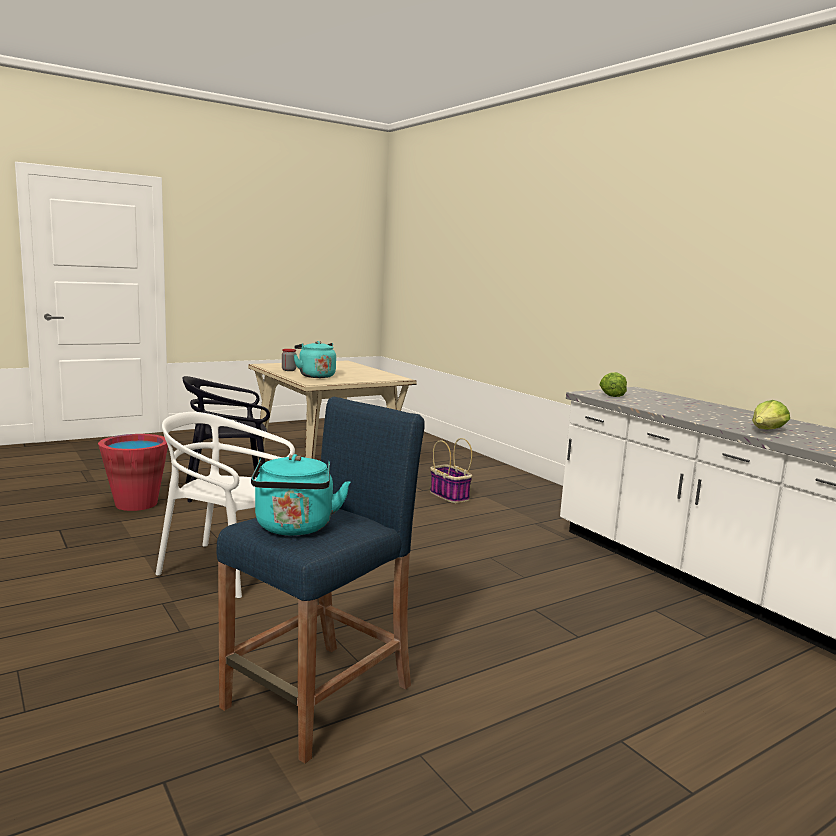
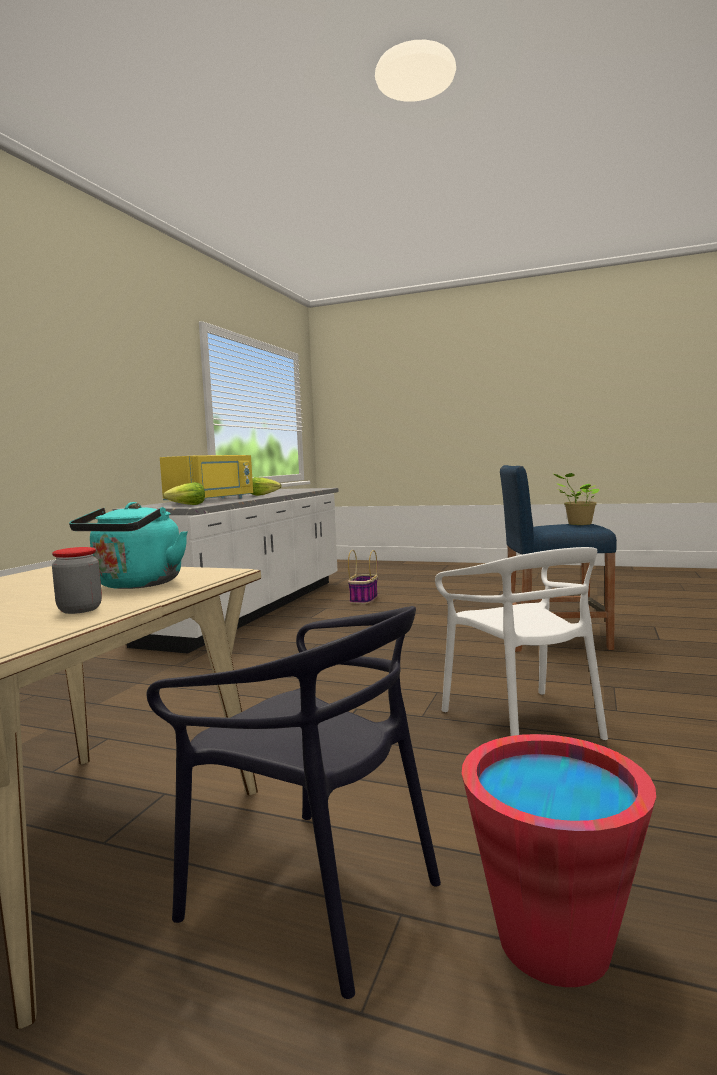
camera: 125 degrees left, 5 degrees down
(294, 528) = (578, 524): turquoise kettle -> potted plant
(448, 495) = (119, 718): basket -> basket (363, 600)
(687, 408) = (212, 500): none -> yellow microwave

